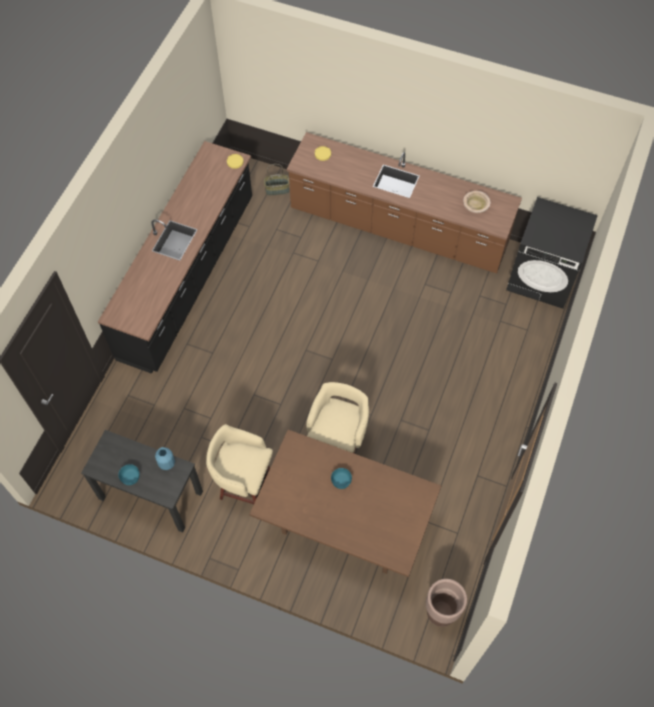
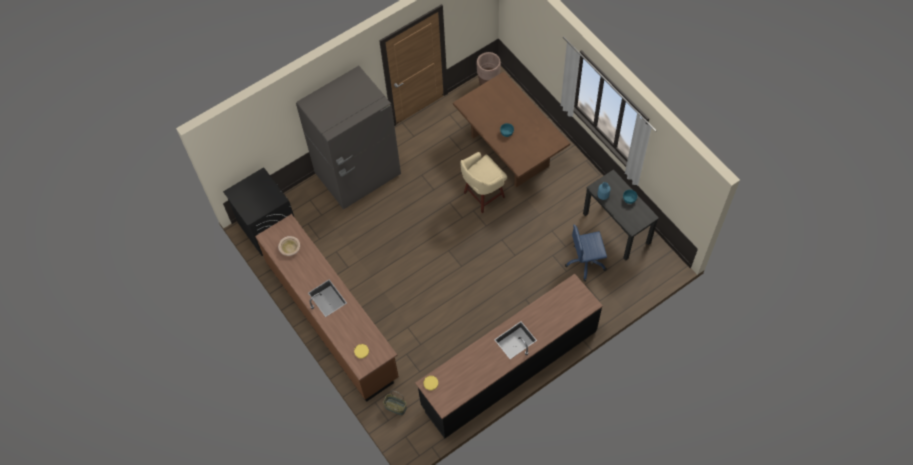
camera: 145 degrees left, 0 degrees up
(166, 431) = (585, 262): none -> blue office chair
(244, 485) = (555, 203): beige stool -> none
(499, 387) = (358, 175): none -> grey fridge

